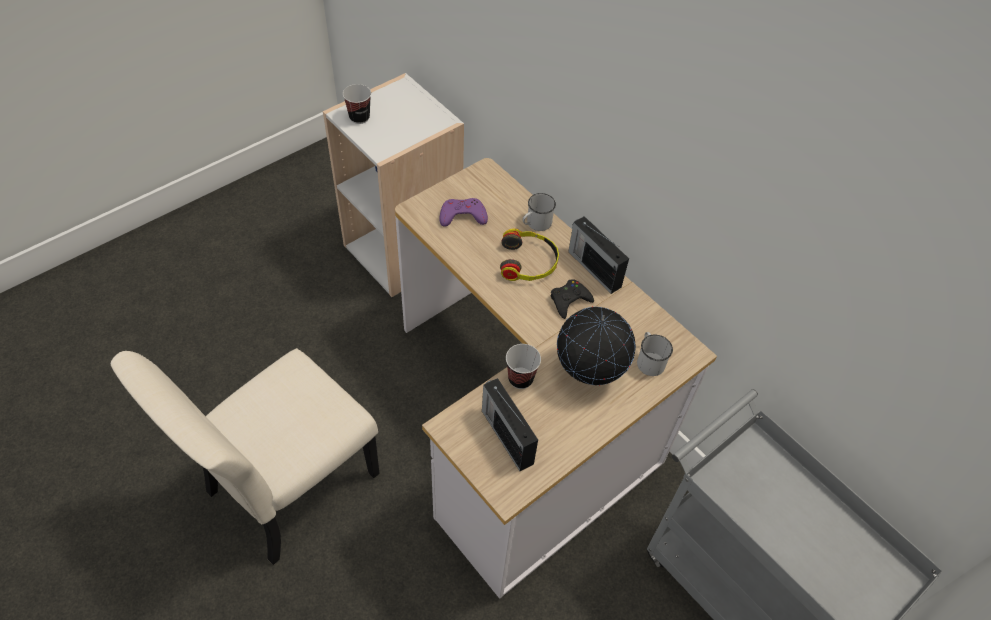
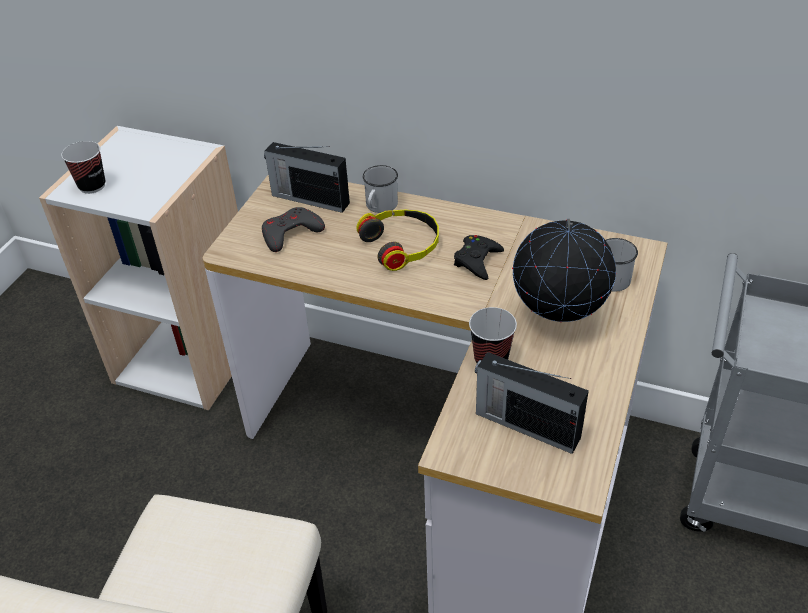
camera: 25 degrees left, 10 degrees down
(462, 216) = (291, 233): purple game controller -> grey game controller
(593, 268) = (476, 220): radio -> radio (309, 199)

